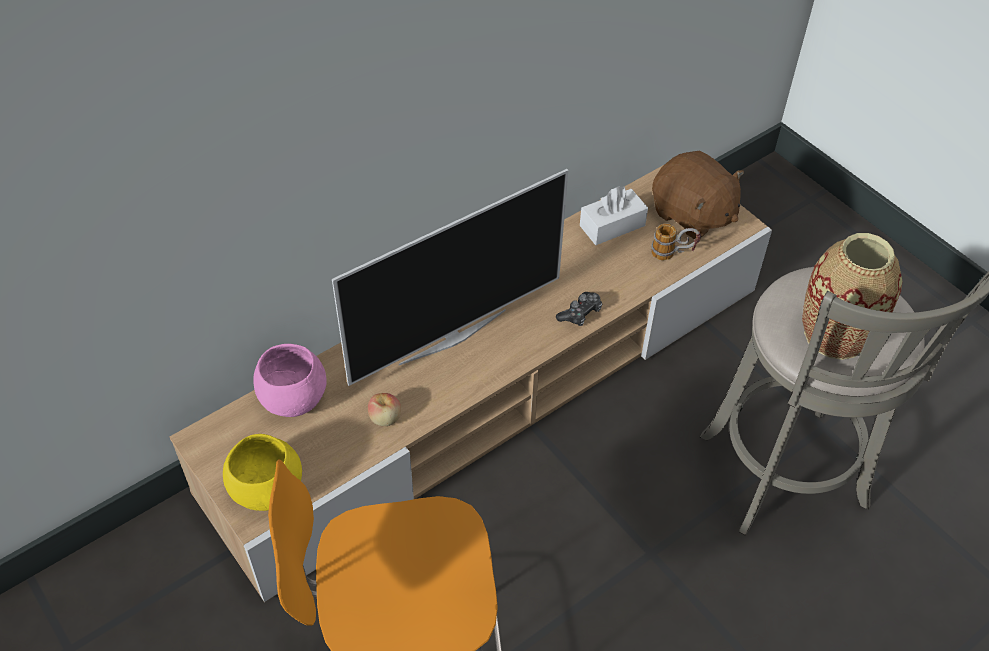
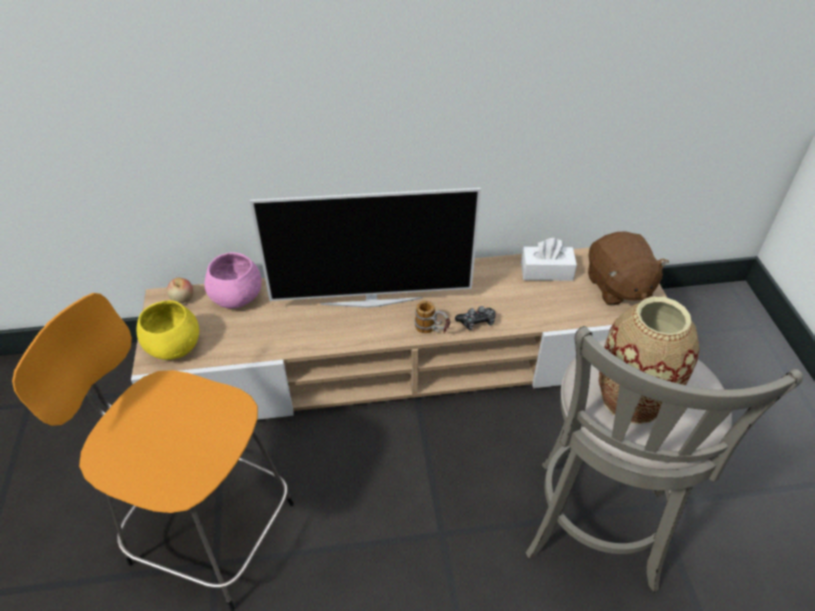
camera: 30 degrees right, 5 degrees down
(385, 418) = (284, 335): apple -> apple (183, 299)
(673, 254) = (581, 308): mug -> mug (432, 331)

